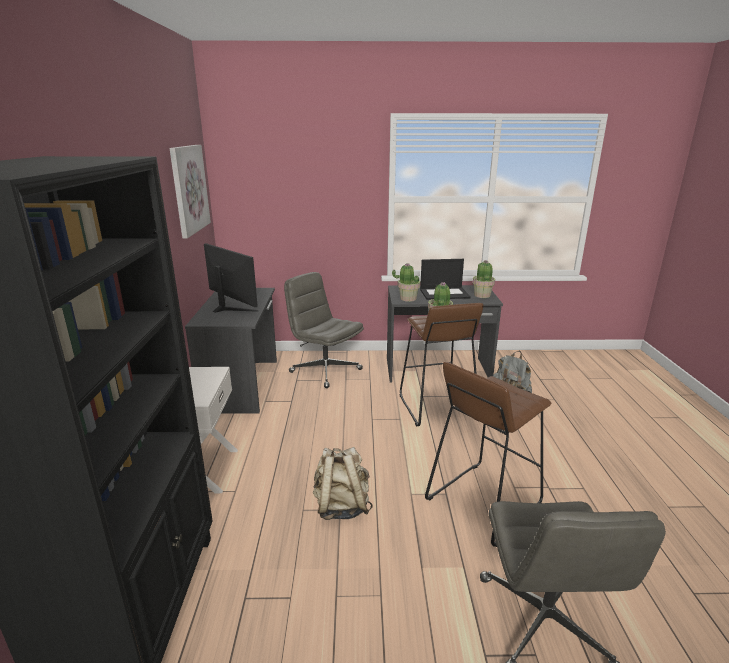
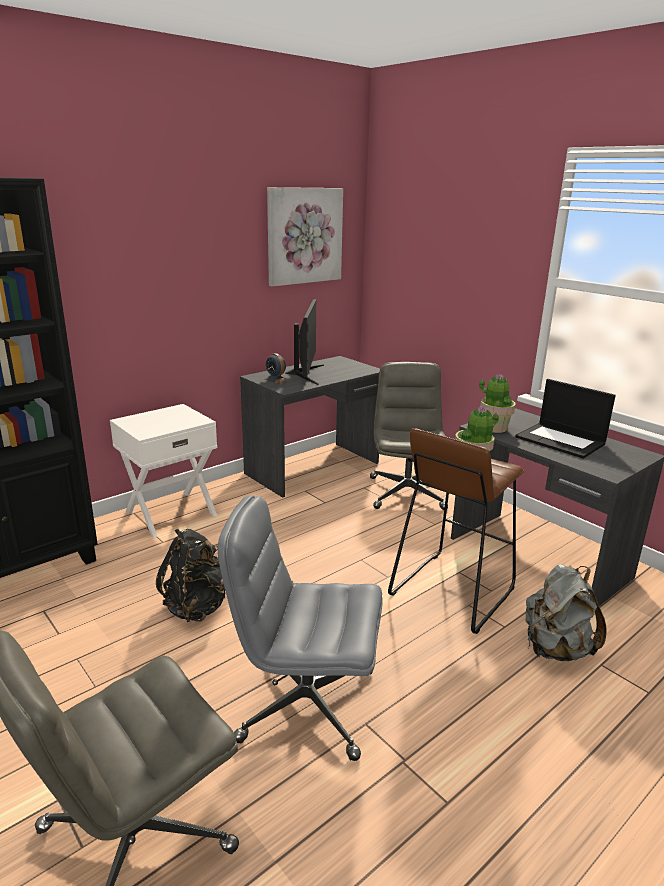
camera: 50 degrees right, 0 degrees up
(220, 318) = (276, 379): none -> alarm clock
(341, 506) = (197, 606): beige backpack -> black backpack
(482, 295) = (614, 462): potted plant -> none
(482, 502) = (305, 704): brown stool -> grey office chair

